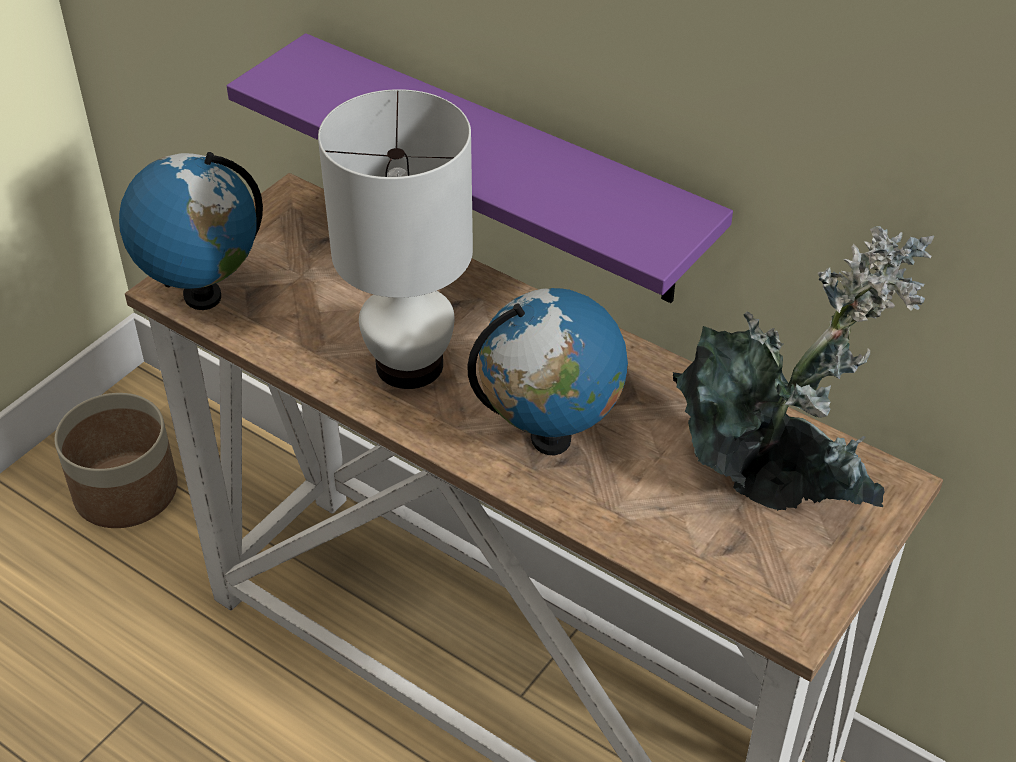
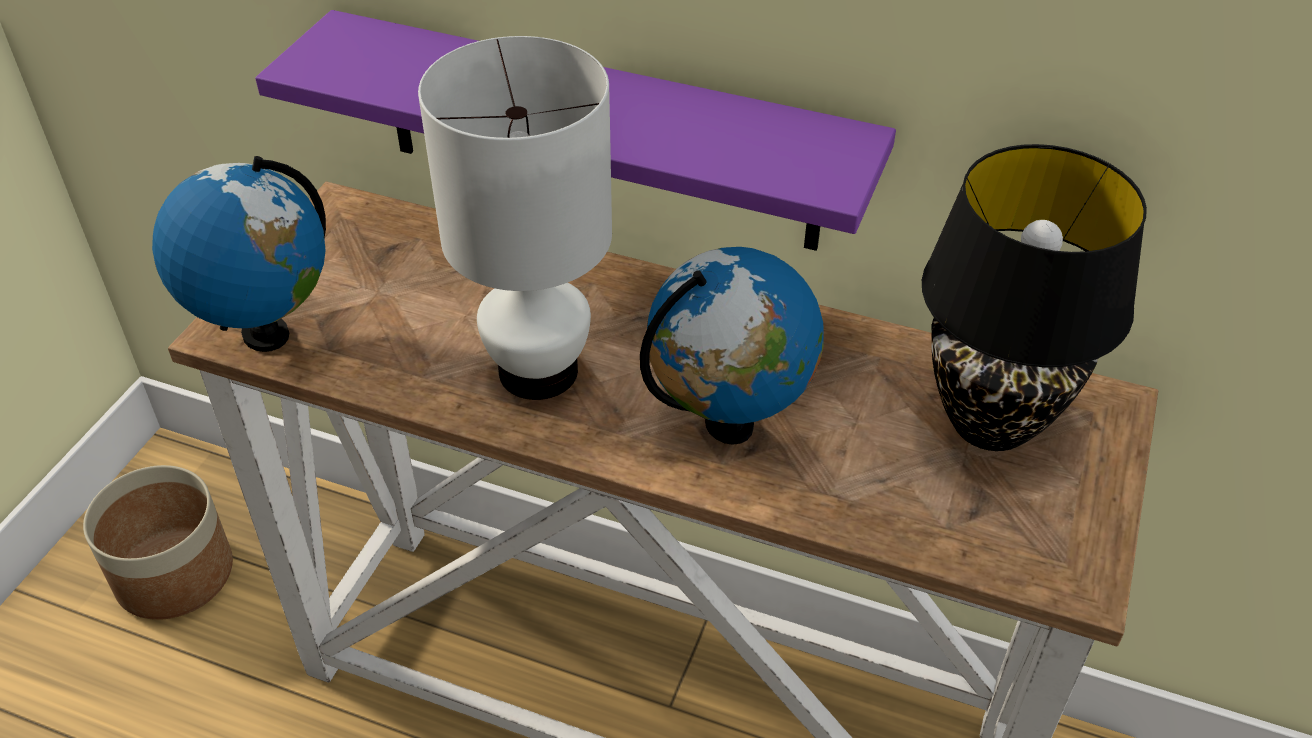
camera: 15 degrees left, 0 degrees up
(778, 480) = (992, 424): potted plant -> black table lamp

